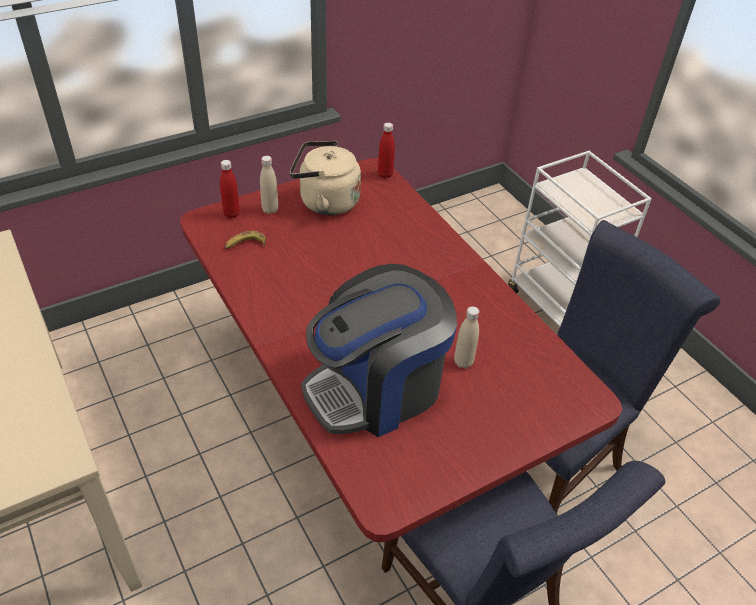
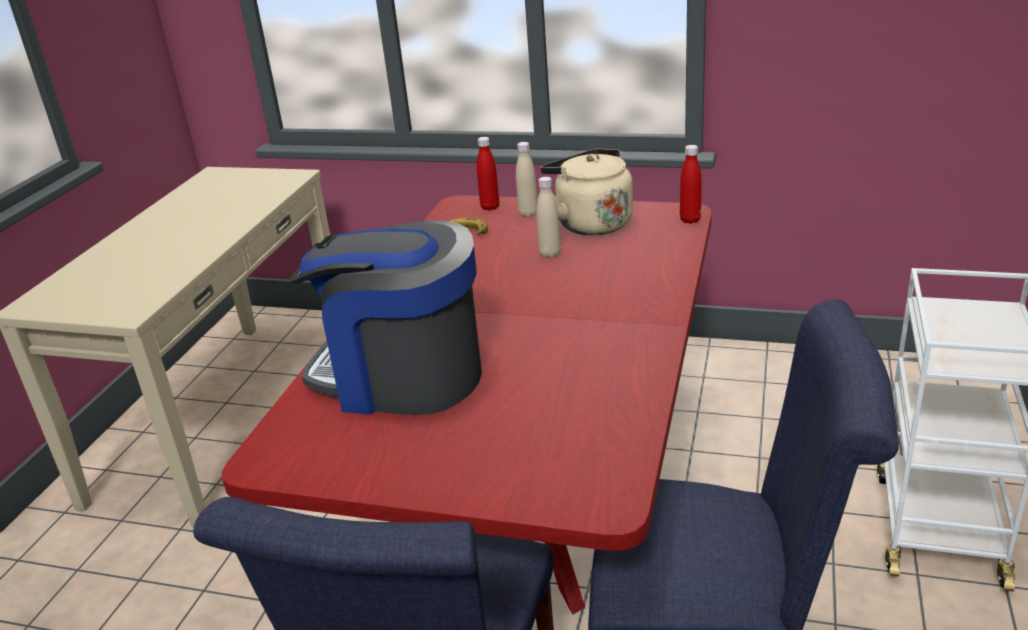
camera: 50 degrees right, 15 degrees down
(463, 362) = (517, 396): beige bottle -> beige bottle (549, 254)

